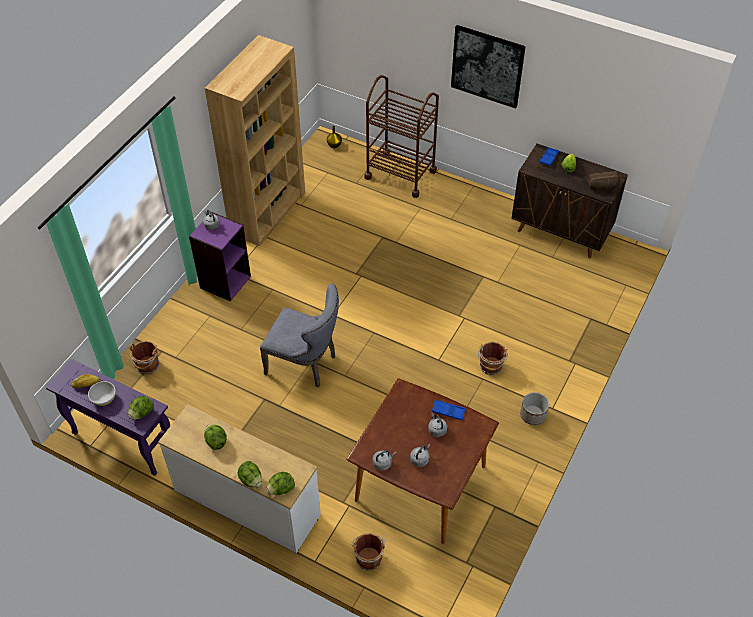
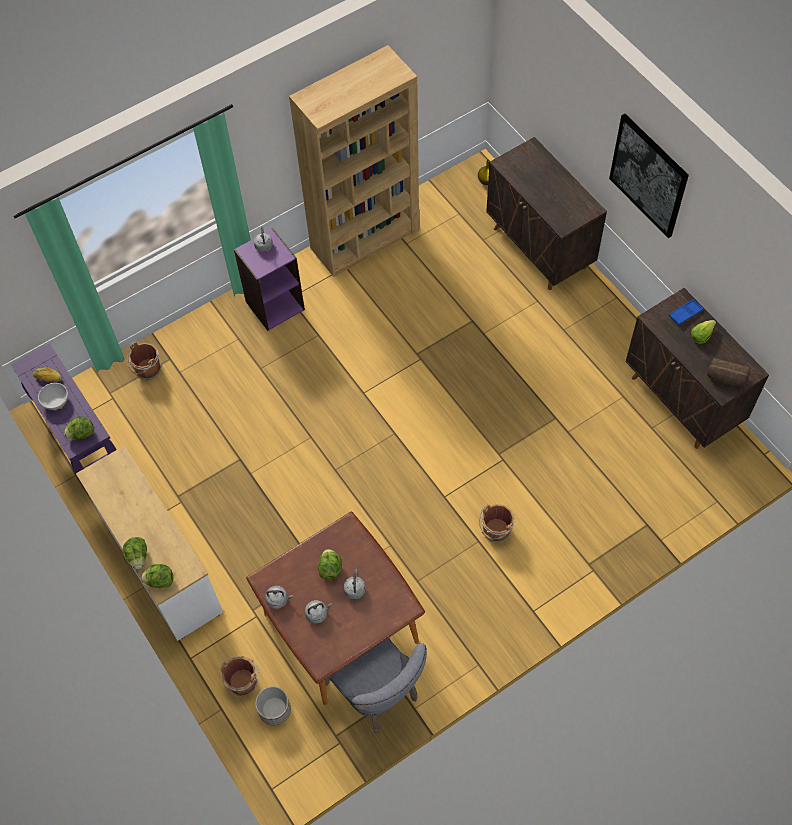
camera: 30 degrees right, 10 degrees up
(216, 441) = (128, 499): lettuce -> lettuce (330, 568)
(305, 364) = (303, 438): grey chair -> grey chair (377, 693)
(400, 174) = (540, 248): brown cart -> brown cabinet
(448, 411) = (379, 574): blue tray -> none
(533, 415) = (506, 609): planter -> planter (274, 710)

